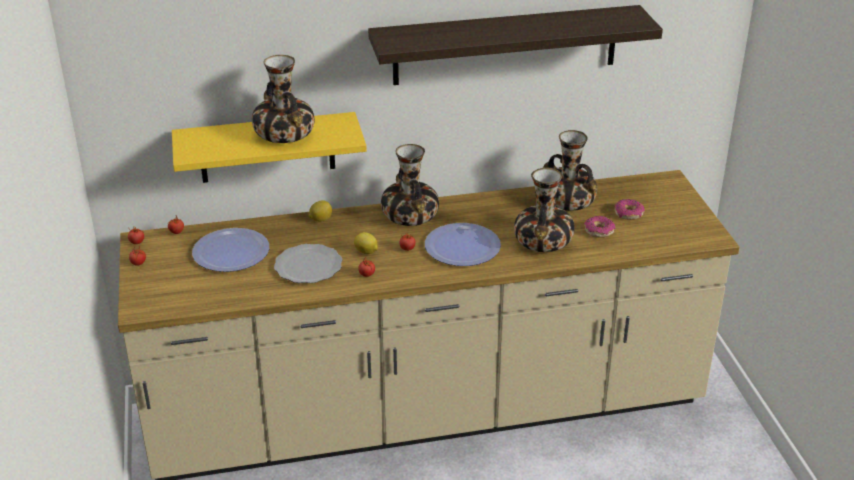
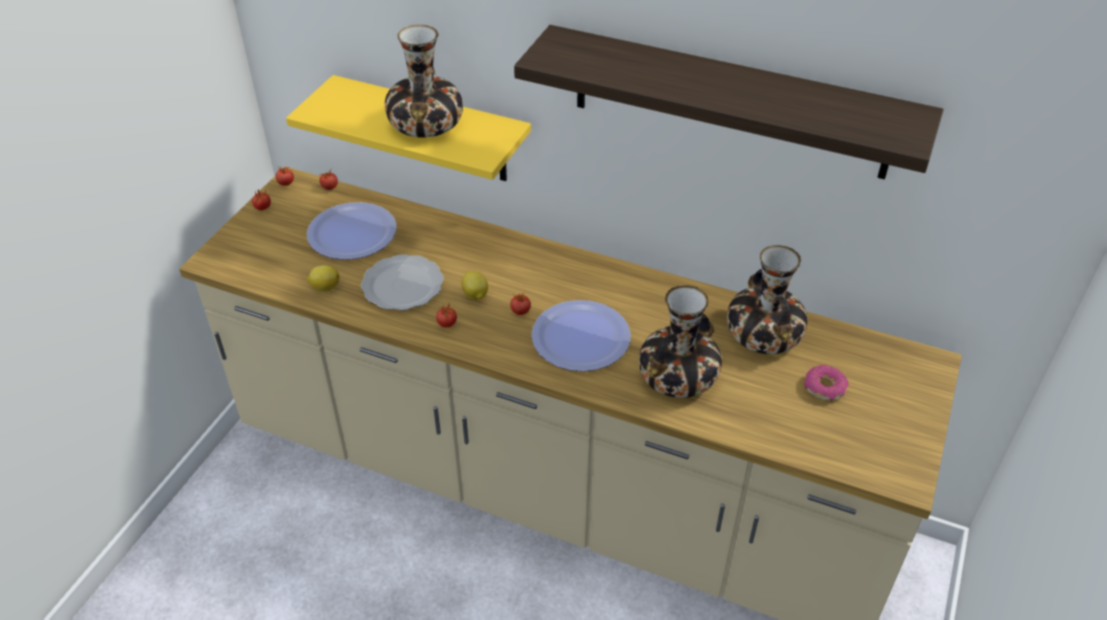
camera: 35 degrees right, 10 degrees up
(320, 219) = (472, 233): lemon -> lemon (325, 287)
(409, 216) = (565, 270): vase -> none
(599, 231) = (761, 394): donut -> none

